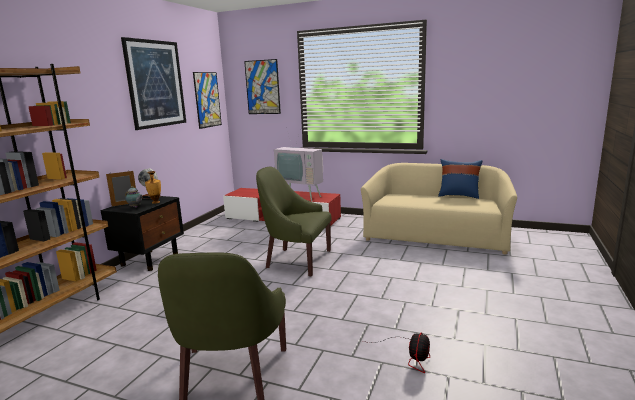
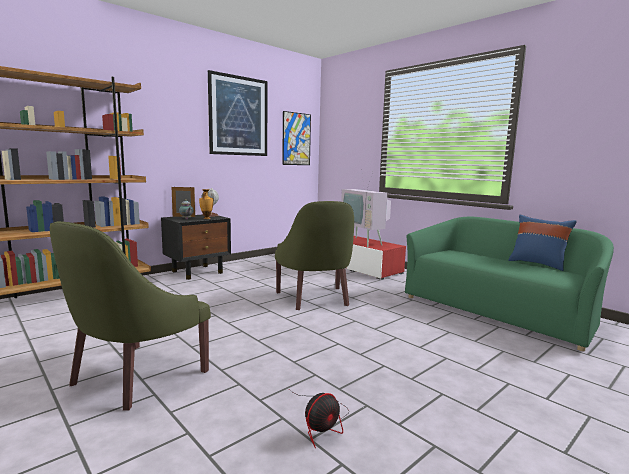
camera: 25 degrees right, 5 degrees down
(262, 87) = (350, 130): picture -> none
(296, 260) = (315, 299): green armchair -> green armchair turned 150 degrees counterclockwise
(436, 236) = (498, 311): beige sofa -> green sofa

